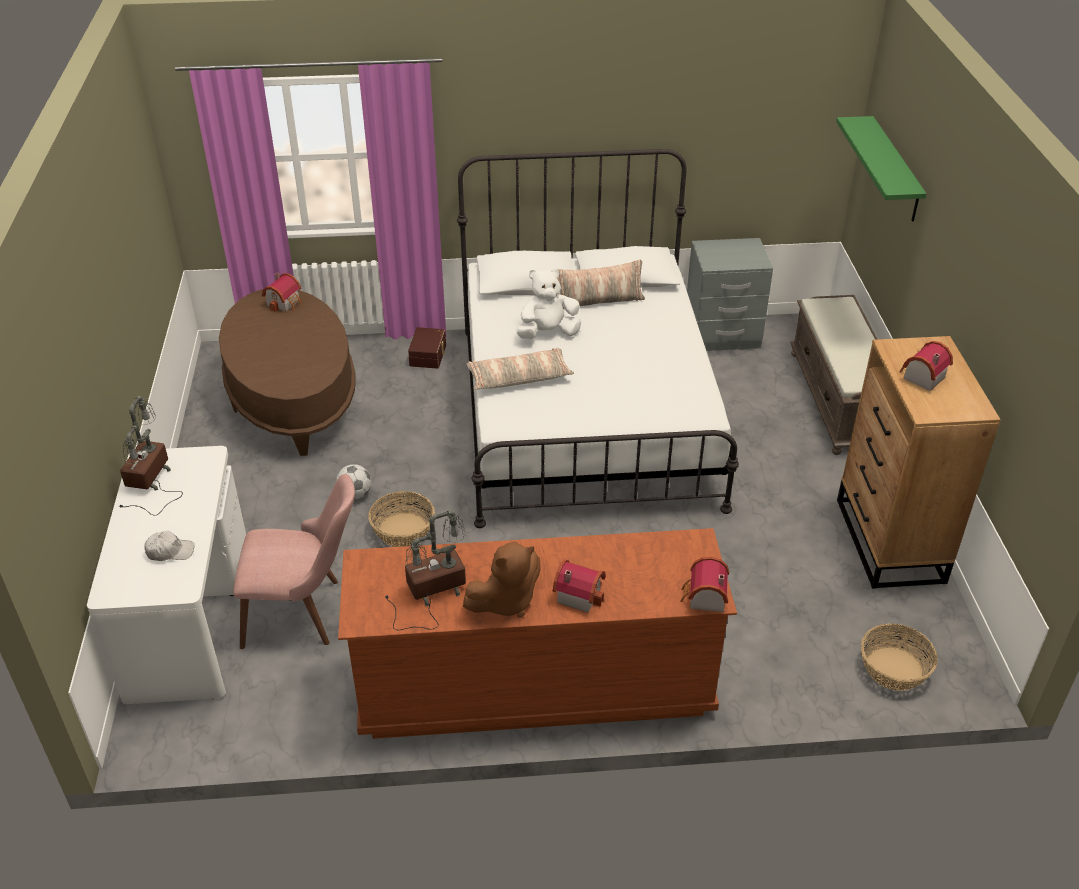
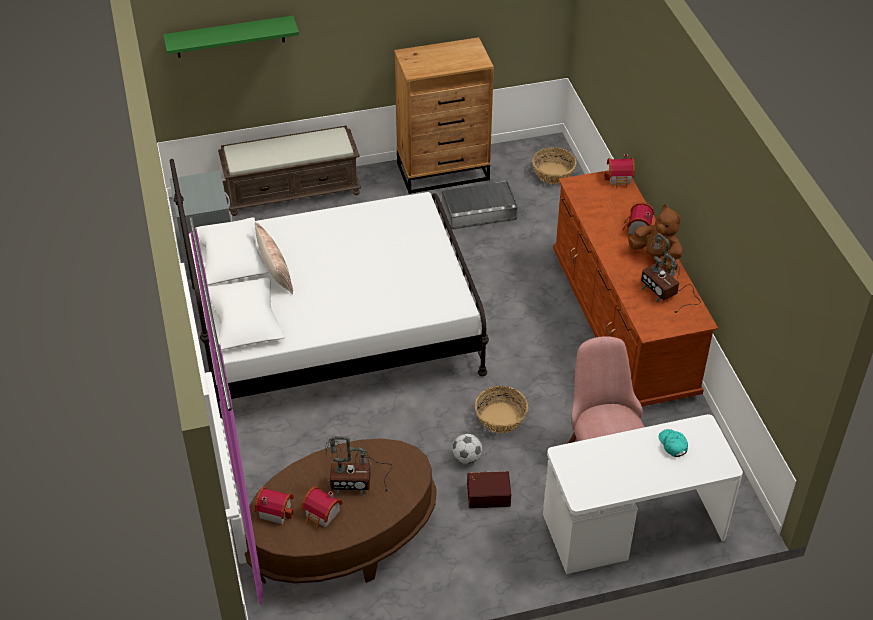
camera: 100 degrees left, 5 degrees up
(150, 483) = (607, 483): table lamp -> table lamp (357, 481)
(170, 551) = (673, 445): white cap -> turquoise cap
(429, 355) = (259, 447): brown storage box -> brown storage box (488, 494)
(519, 378) = (395, 303): pillow -> none
(548, 333) = (329, 294): white plush toy -> none
(797, 566) = (479, 211): none -> grey storage box
(921, 377) = (445, 62): toy house -> toy house (322, 515)

